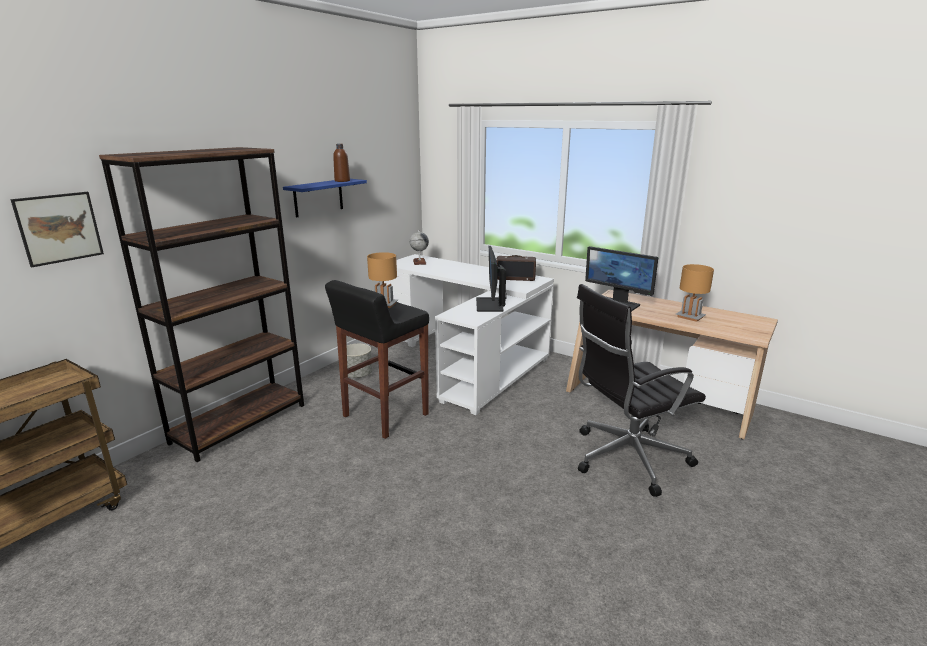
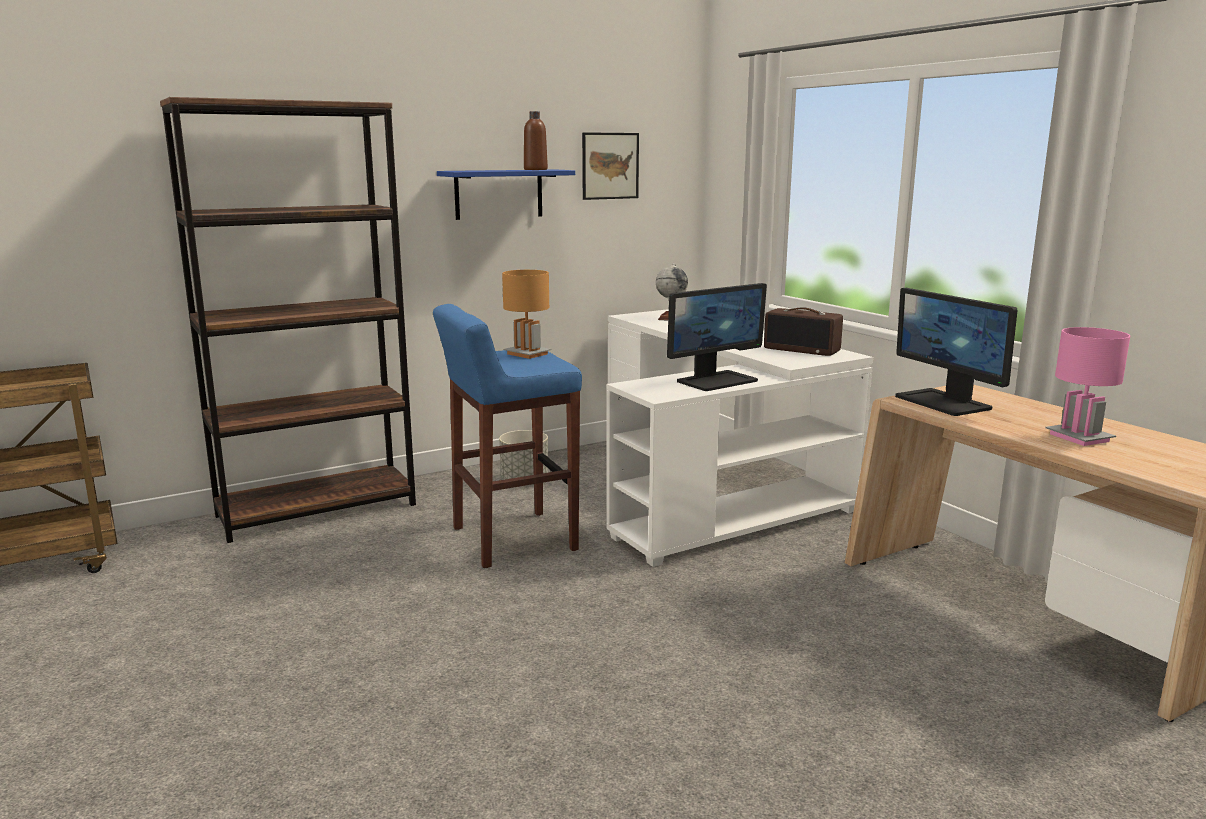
camera: 25 degrees right, 5 degrees down
(59, 228) = (101, 192): picture -> picture (610, 166)
(384, 416) = (511, 539): black stool -> blue stool
(490, 305) = (716, 381): monitor -> monitor turned 150 degrees counterclockwise
(626, 458) = (867, 690): black office chair -> none
(690, 317) = (1078, 438): brown table lamp -> pink table lamp

